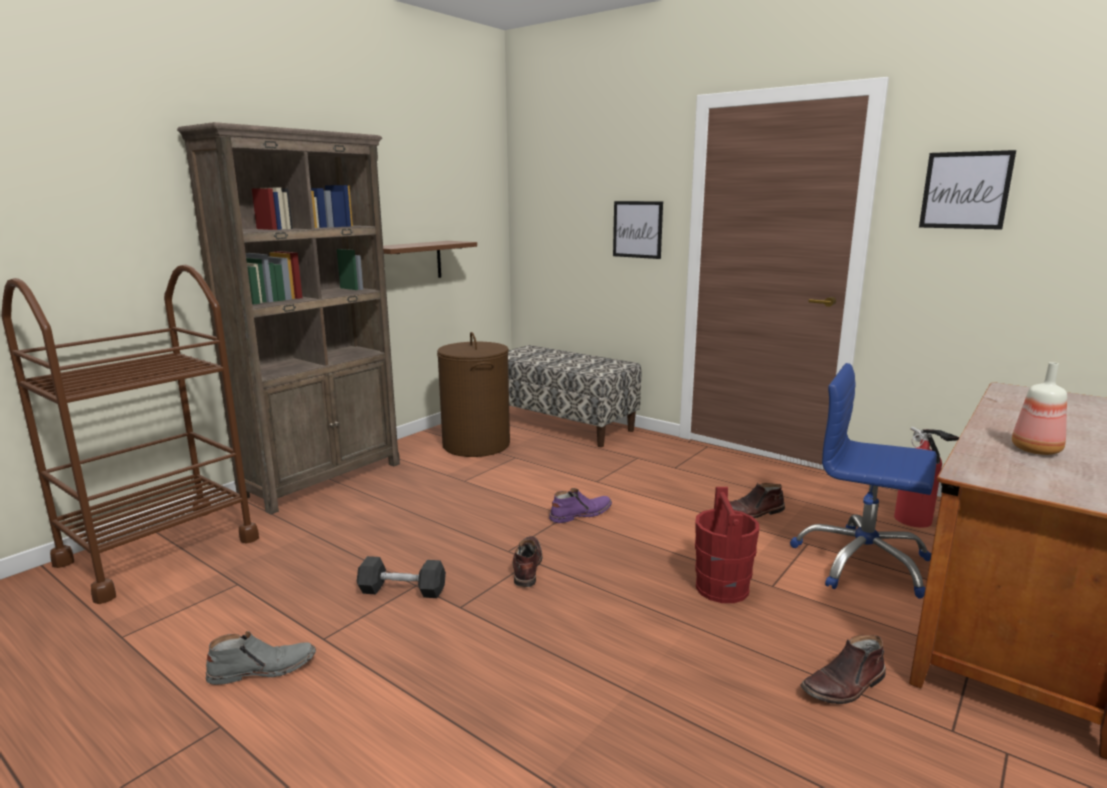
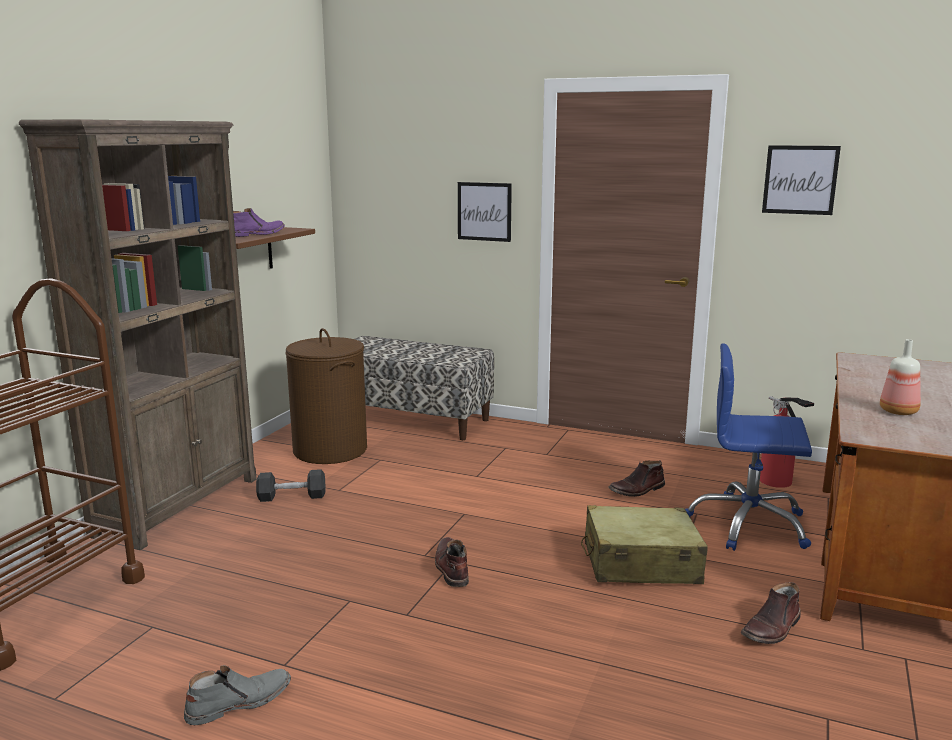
camera: 15 degrees left, 0 degrees up
(402, 590) = (338, 607): grey dumbbell -> grey dumbbell (292, 496)
(580, 514) = (477, 510): purple boot -> purple boot (255, 234)
(722, 588) = (640, 563): red bucket -> beige suitcase

